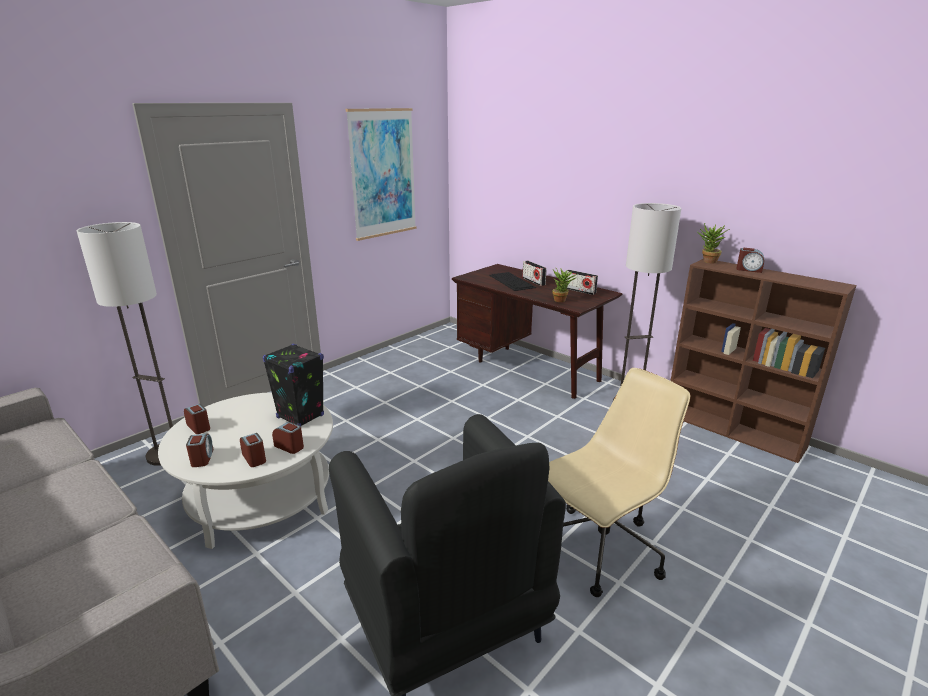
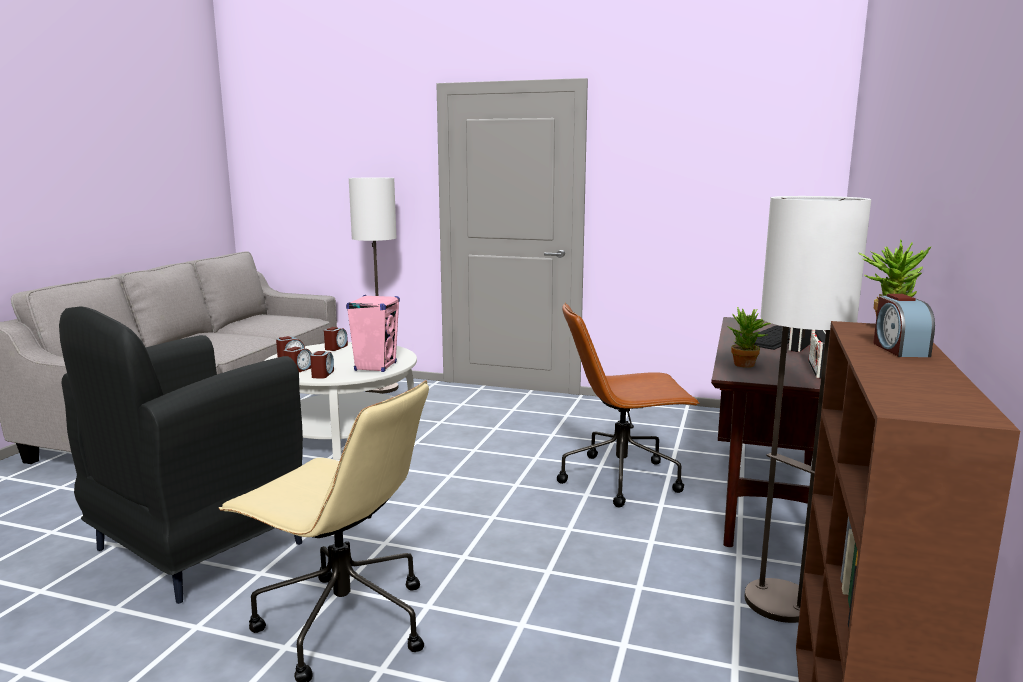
camera: 65 degrees right, 10 degrees down
(300, 416) = (375, 367): black speaker -> pink speaker
(383, 174) = (709, 167): picture -> none
(476, 400) = (622, 479): none -> brown office chair

